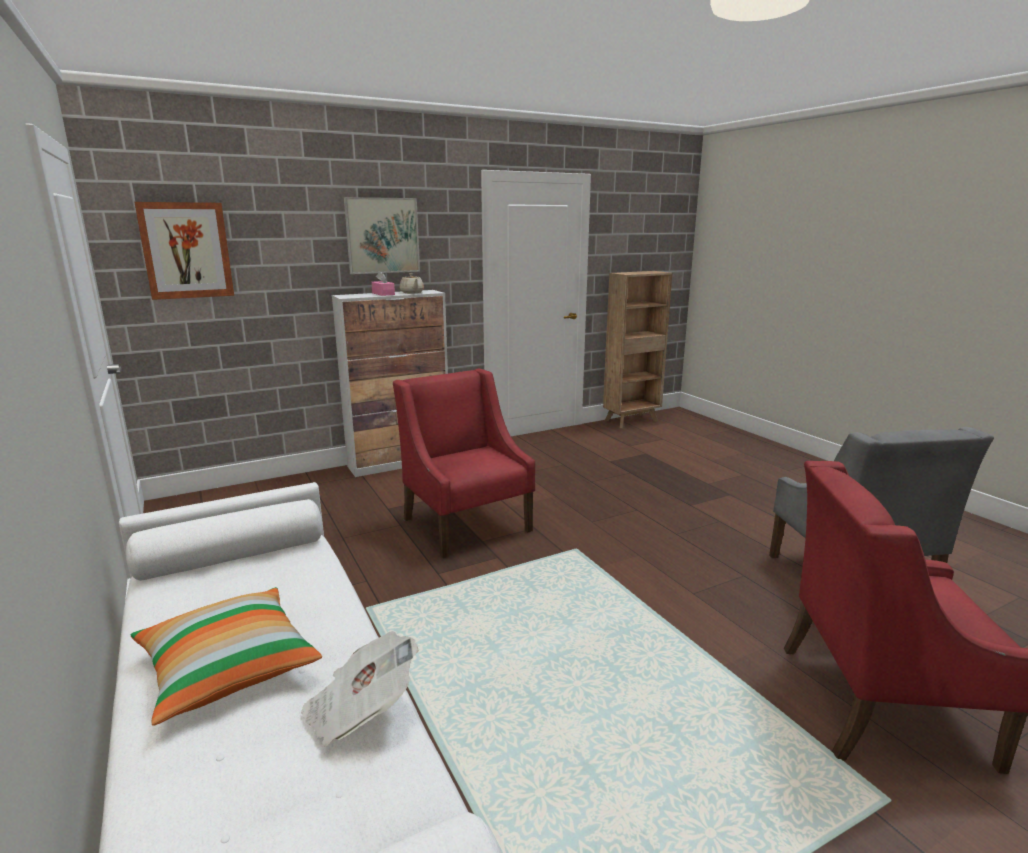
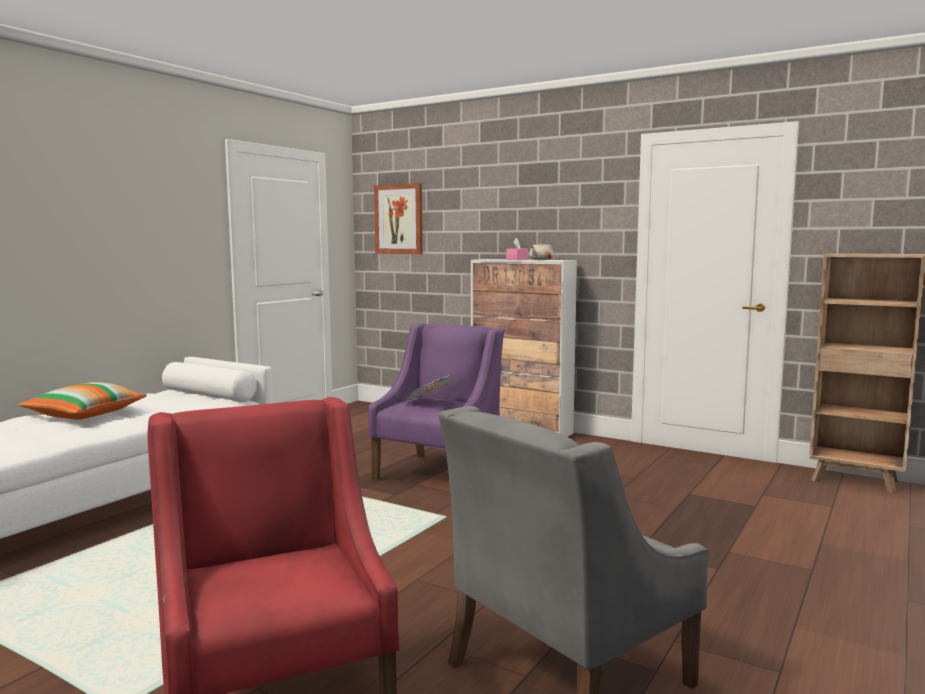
camera: 60 degrees right, 10 degrees down
(360, 710) = (50, 438): newspaper -> newspaper (429, 402)
(382, 235) = (535, 206): picture -> none
(466, 524) = (439, 473): red armchair -> purple armchair

